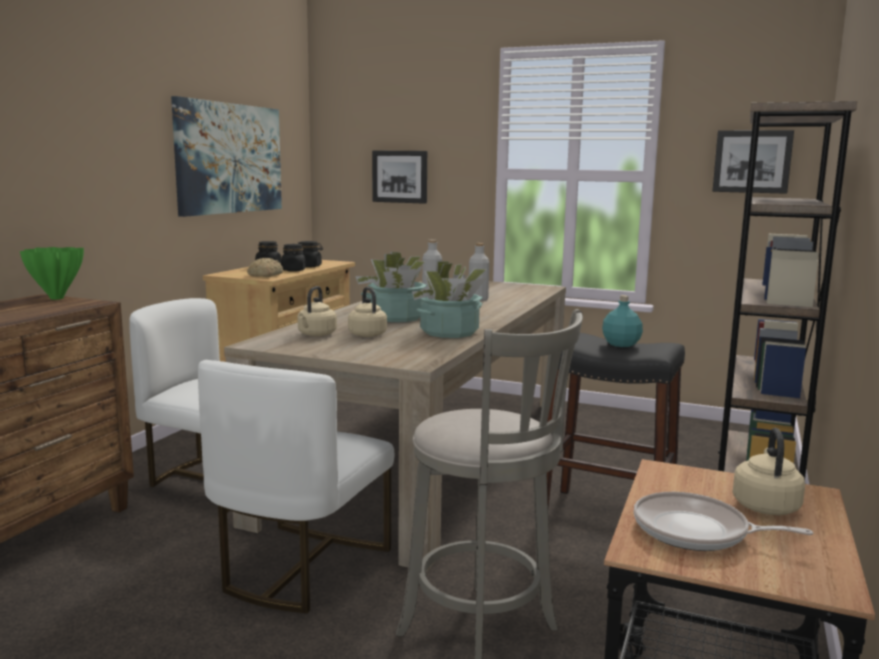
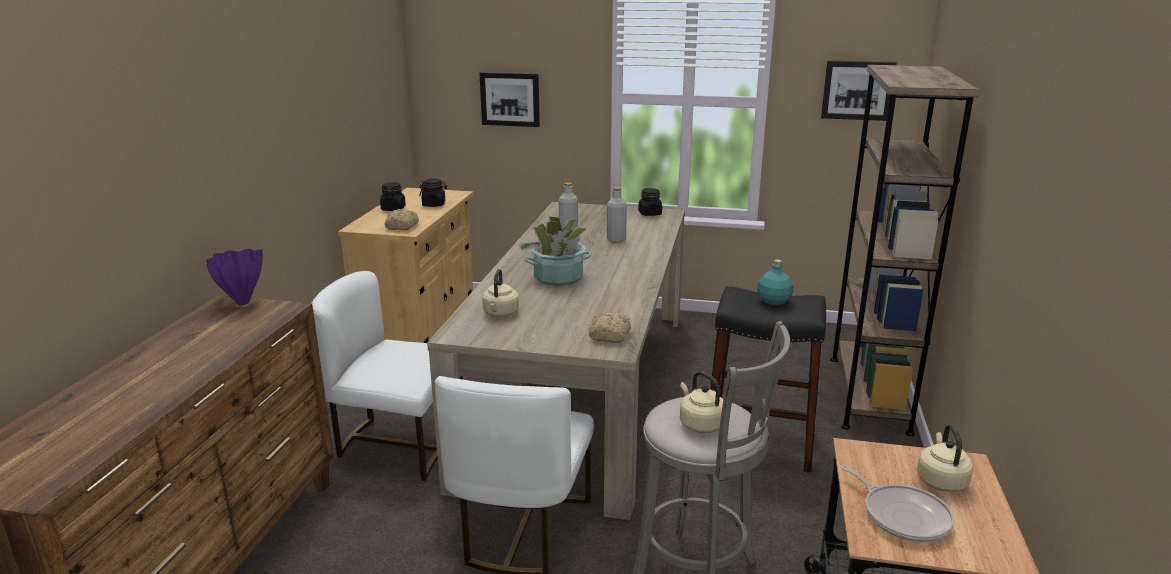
camera: 10 degrees left, 10 degrees up
(55, 298) = (241, 303): green vase -> purple vase
(229, 158) = (346, 103): picture -> none
(293, 270) = (423, 214): black jar -> black jar (650, 214)
(366, 334) = (546, 309): beige kettle -> beige kettle (700, 424)
(417, 354) = (609, 336): none -> bread
(449, 332) = (619, 298): potted plant -> none
(696, 532) = (902, 516): frying pan -> frying pan turned 135 degrees counterclockwise

